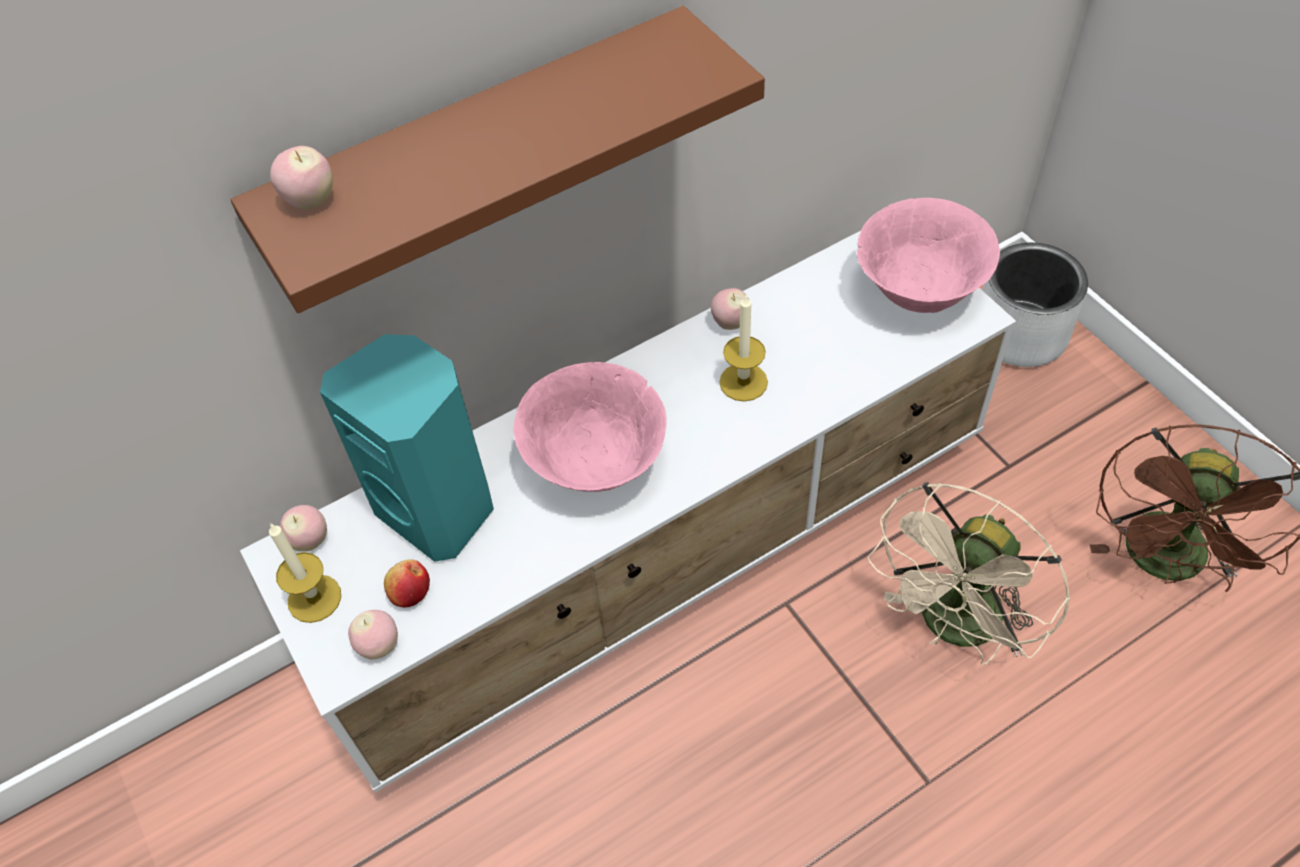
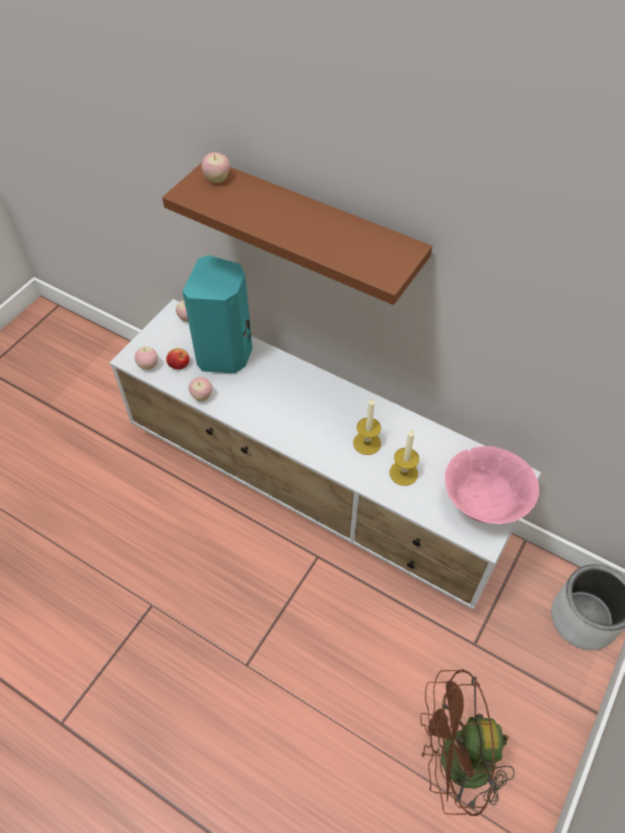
camera: 60 degrees right, 0 degrees up
(314, 598) = (161, 334): candle -> candle (403, 473)
(596, 463) = (281, 401): pink bowl -> none
(730, 323) = (403, 422): apple -> apple (202, 396)
(955, 628) = (345, 648): beige fan -> none

